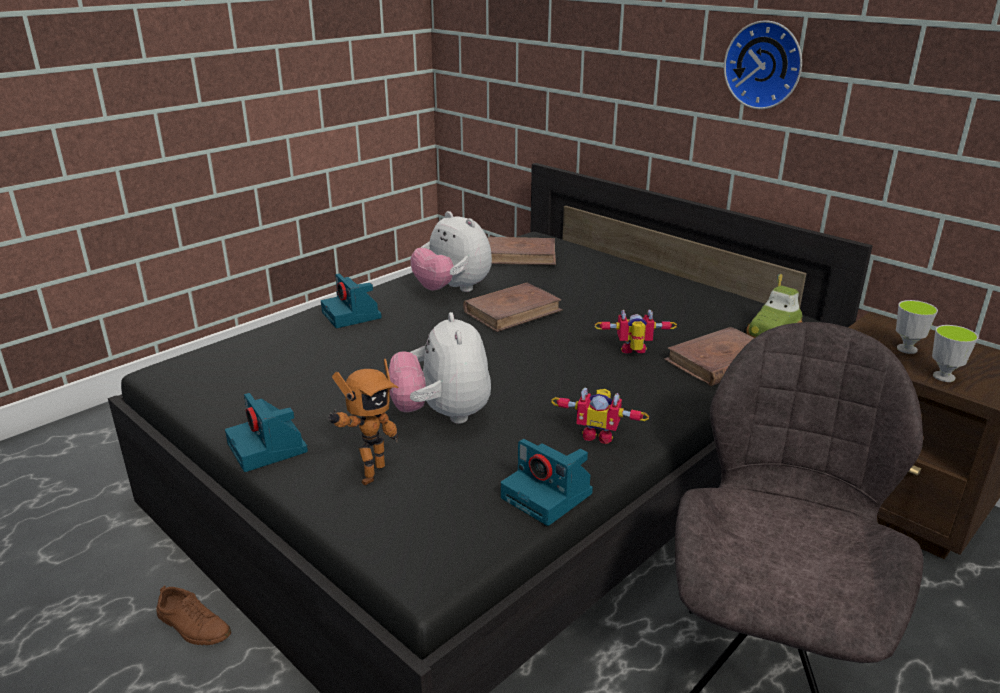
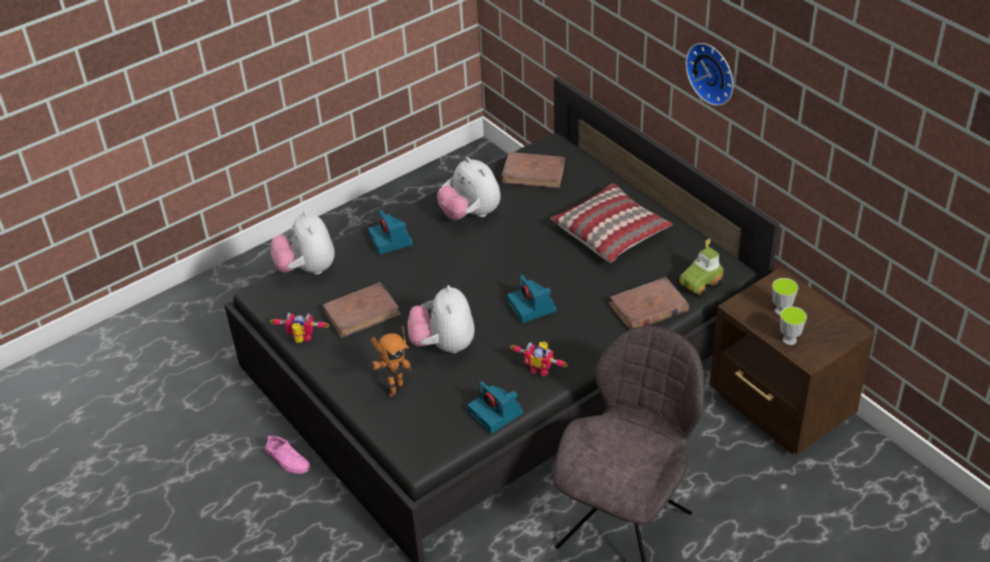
camera: 10 degrees right, 15 degrees up
(193, 625) = (288, 460): brown shoe -> pink shoe
(234, 346) = (307, 269): none -> plush toy
(268, 448) = (333, 365): camera -> camera (532, 307)
(513, 311) = (511, 244): brown book -> brown book (362, 312)
(634, 298) = (611, 232): none -> pillow
(634, 353) = (589, 294): toy robot -> toy robot (301, 340)

